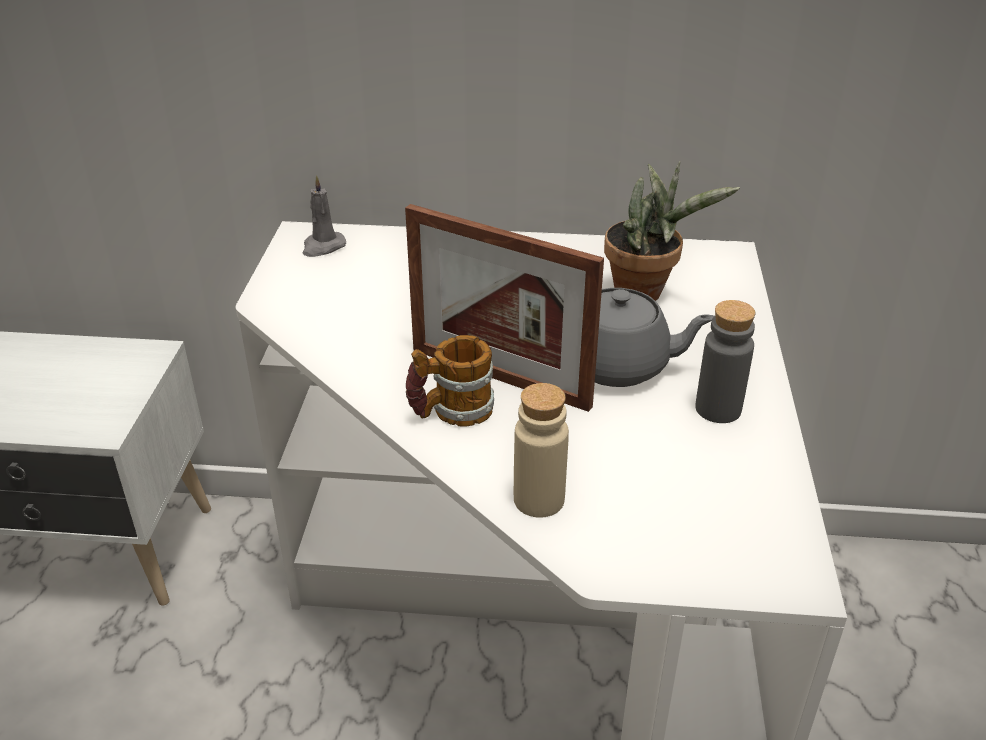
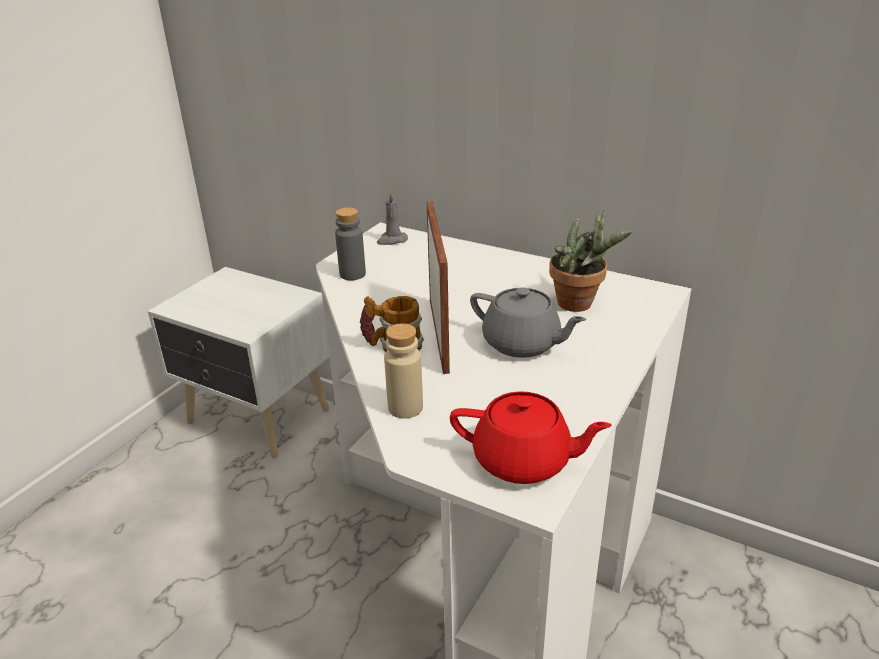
camera: 25 degrees right, 5 degrees down
(499, 377) = (439, 334): picture frame -> picture frame turned 150 degrees counterclockwise
(718, 409) = (570, 385): grey bottle -> grey bottle (352, 274)
(743, 531) = (524, 461): none -> red teapot

